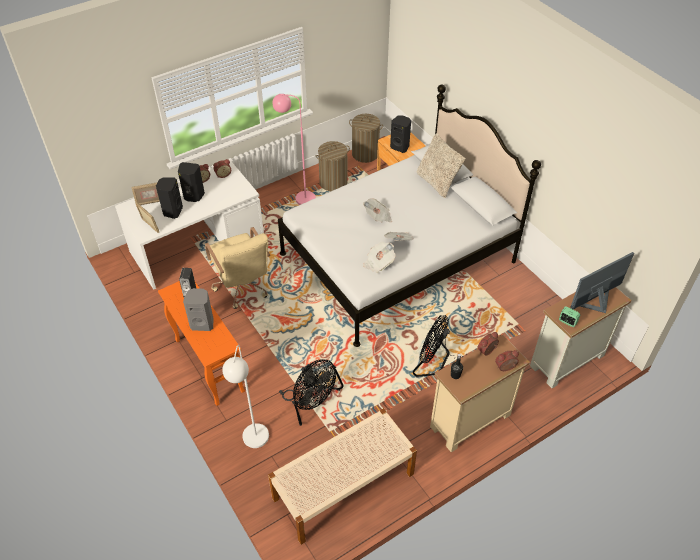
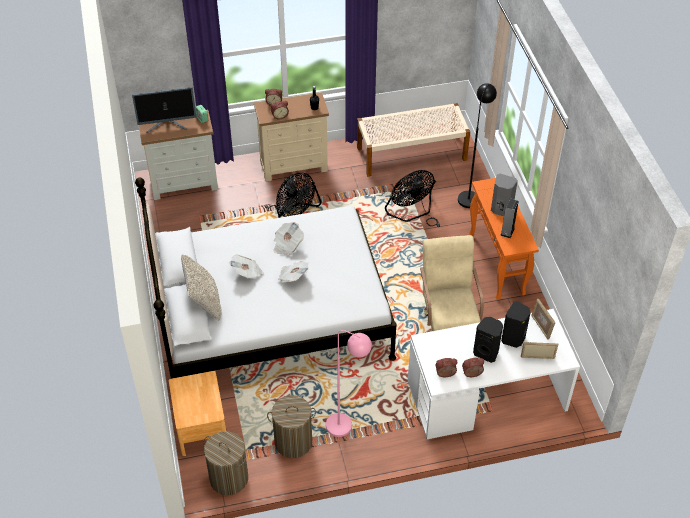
camera: 160 degrees left, 0 degrees up
(254, 444) = (470, 195): white floor lamp -> black floor lamp
(378, 263) = (318, 230): newspaper -> newspaper (247, 272)
(400, 147) = (203, 398): black speaker -> none

